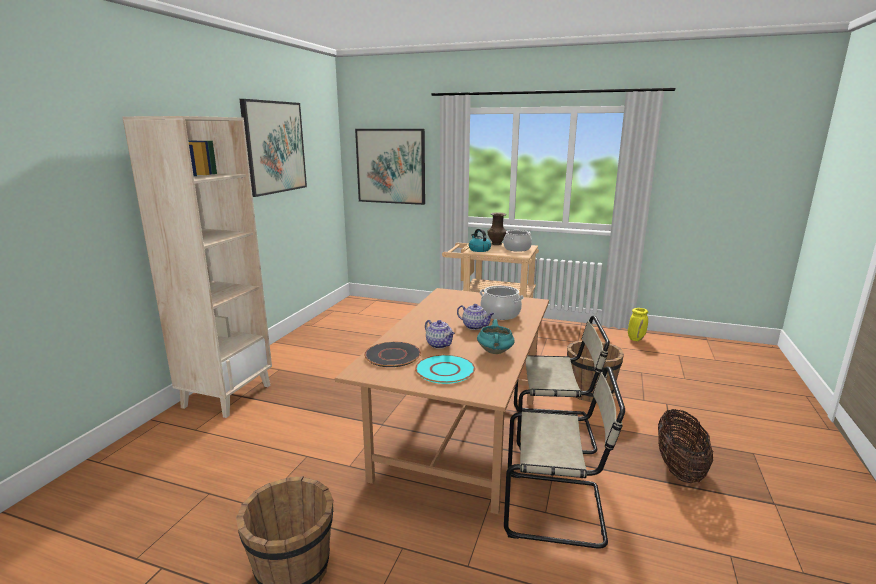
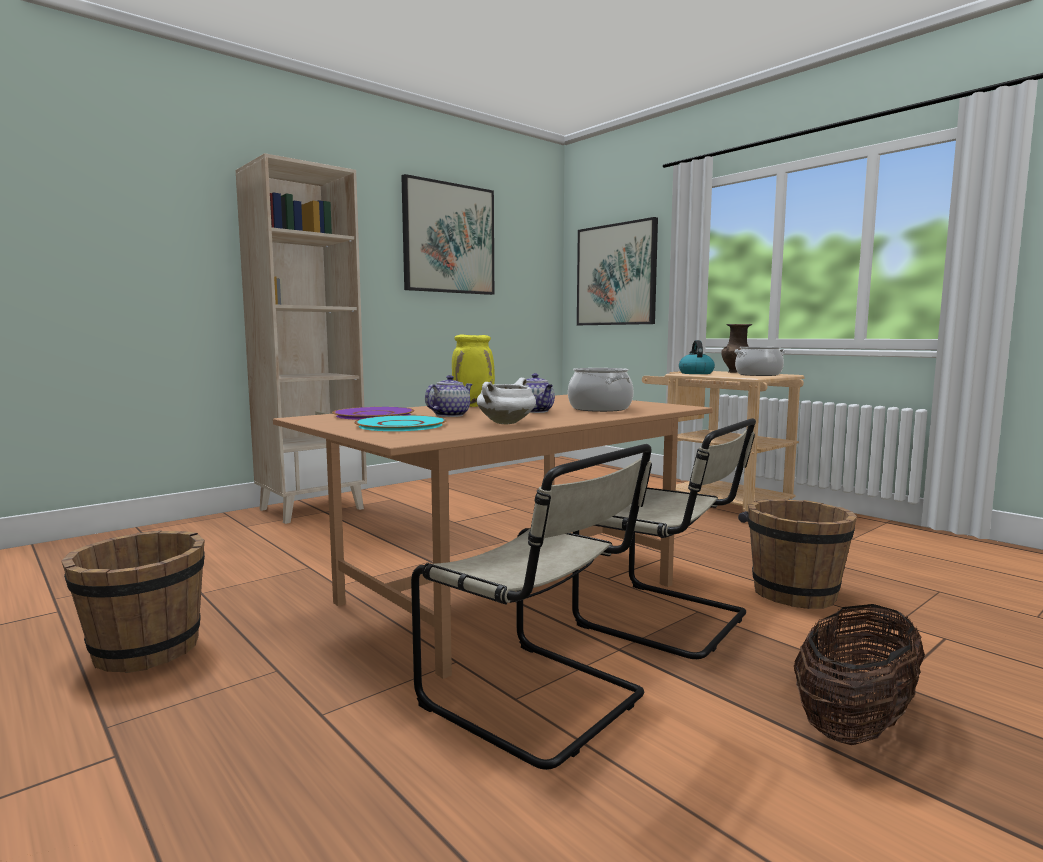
camera: 30 degrees right, 10 degrees down
(392, 355) = (374, 415): black plate -> purple plate
(440, 345) = (450, 415): teapot -> teapot turned 135 degrees counterclockwise
(495, 352) = (506, 423): turquoise cooking pot -> white cooking pot
(635, 339) = (984, 553): yellow vase -> yellow vase (473, 406)

